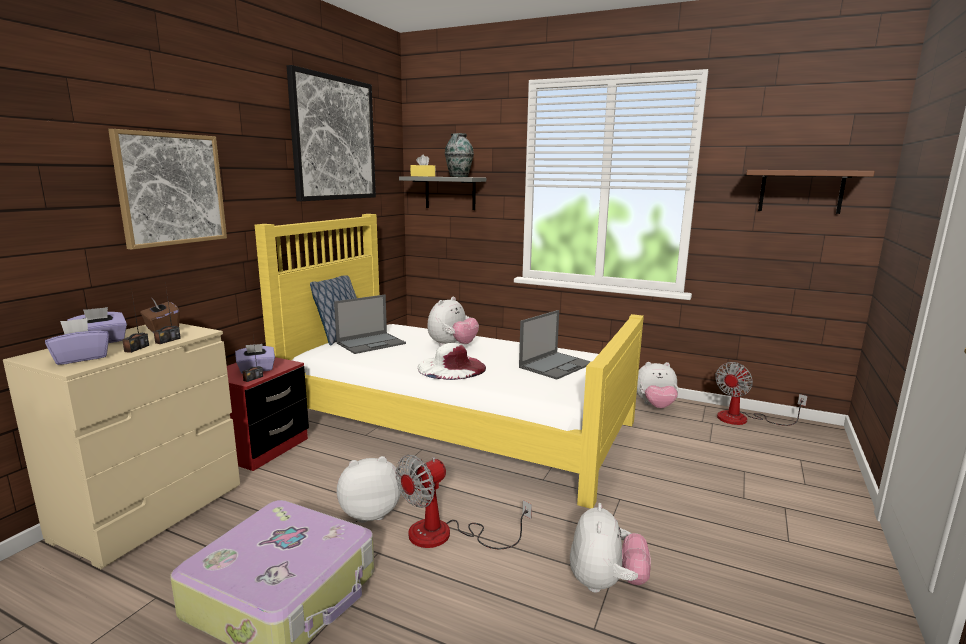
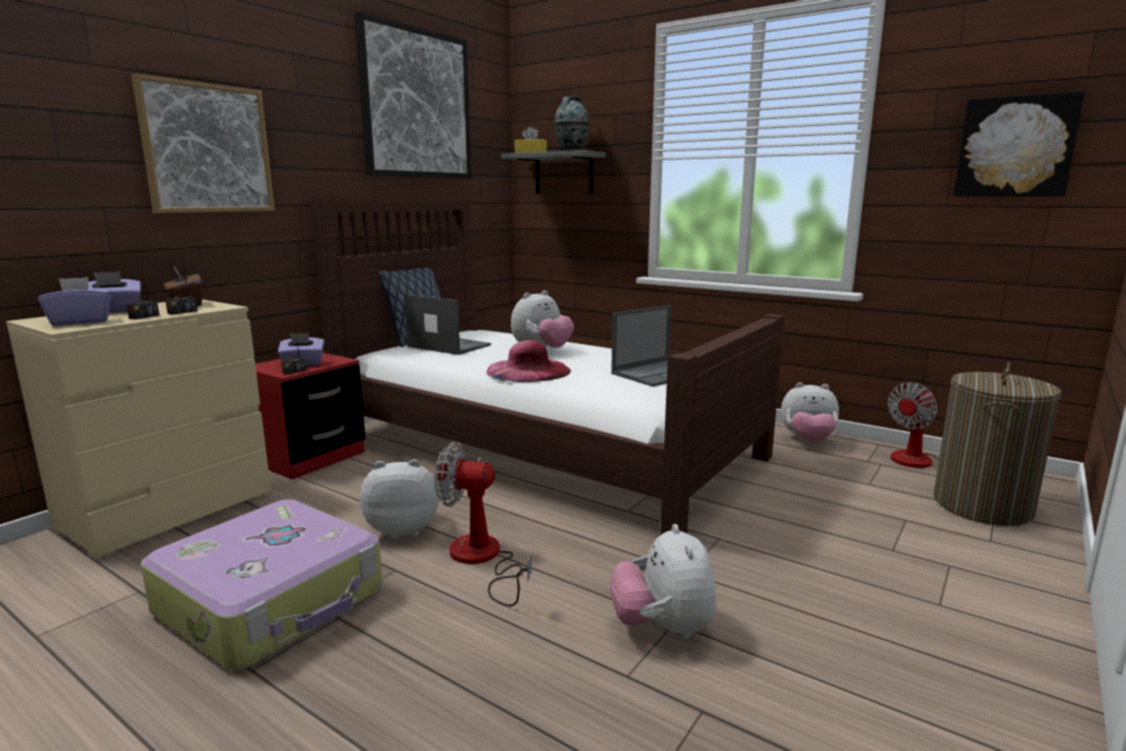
camera: 10 degrees right, 0 degrees up
(371, 343) = (448, 346): laptop -> laptop turned 120 degrees counterclockwise
(445, 535) = (482, 560): fan -> fan turned 45 degrees clockwise
(451, 367) = (528, 370): white hat -> pink hat
(454, 423) = (542, 446): yellow bed -> brown bed
(605, 583) = (663, 628): plush toy -> plush toy turned 150 degrees clockwise
(790, 454) = (982, 505): none -> laundry basket
(801, 191) = (1015, 147): brown shelf -> picture

